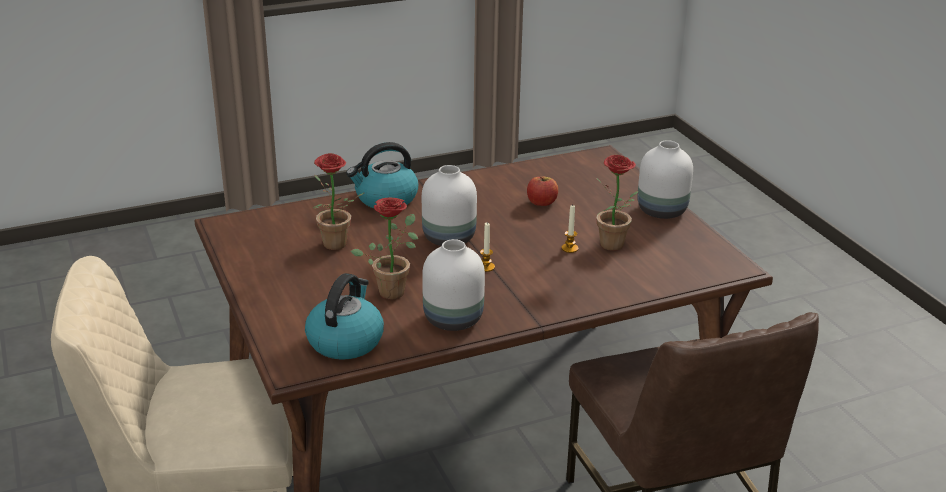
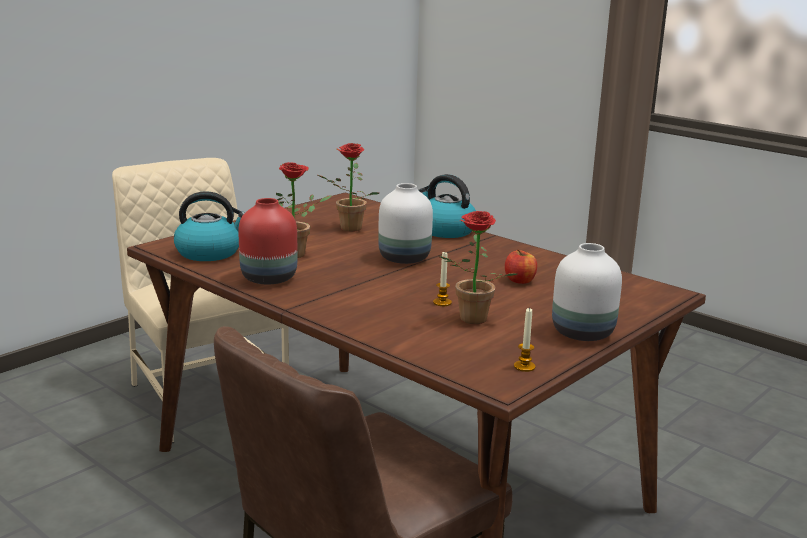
camera: 65 degrees right, 10 degrees down
(453, 320) = (267, 279): white vase -> red vase
(486, 267) = (368, 277): candle -> candle (524, 366)

